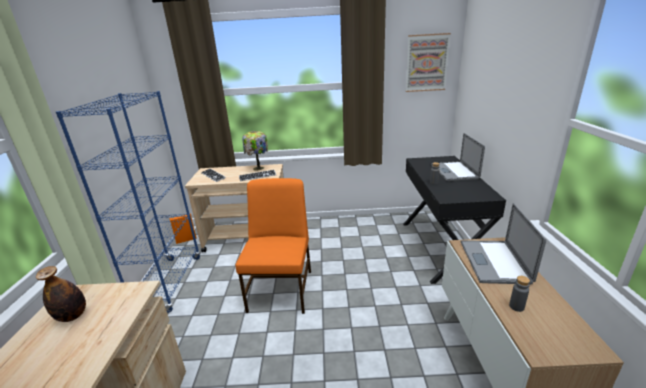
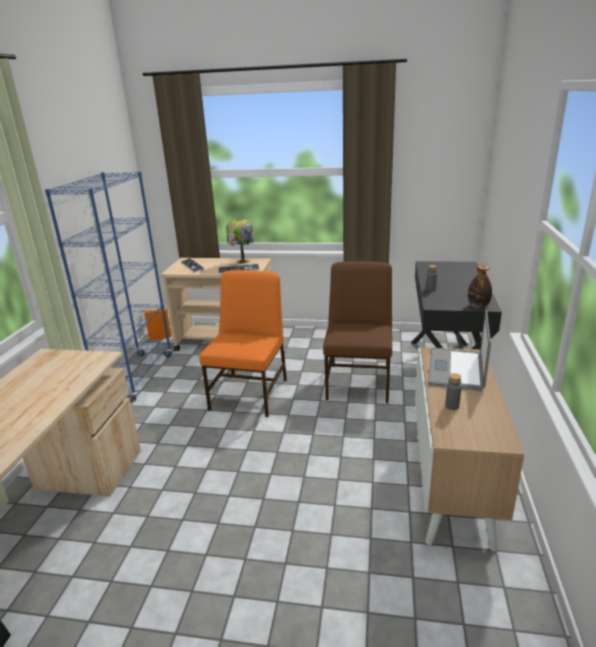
camera: 10 degrees right, 0 degrees up
(72, 316) = (47, 370): bottle -> bottle (478, 306)
(374, 266) = (359, 382): none -> brown chair
(426, 63) = (447, 147): picture -> none
(454, 171) = (463, 278): laptop -> none

